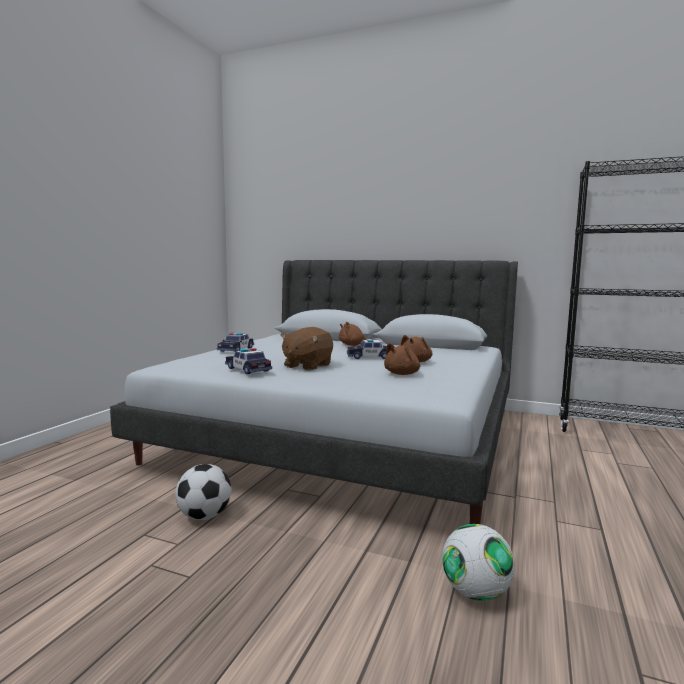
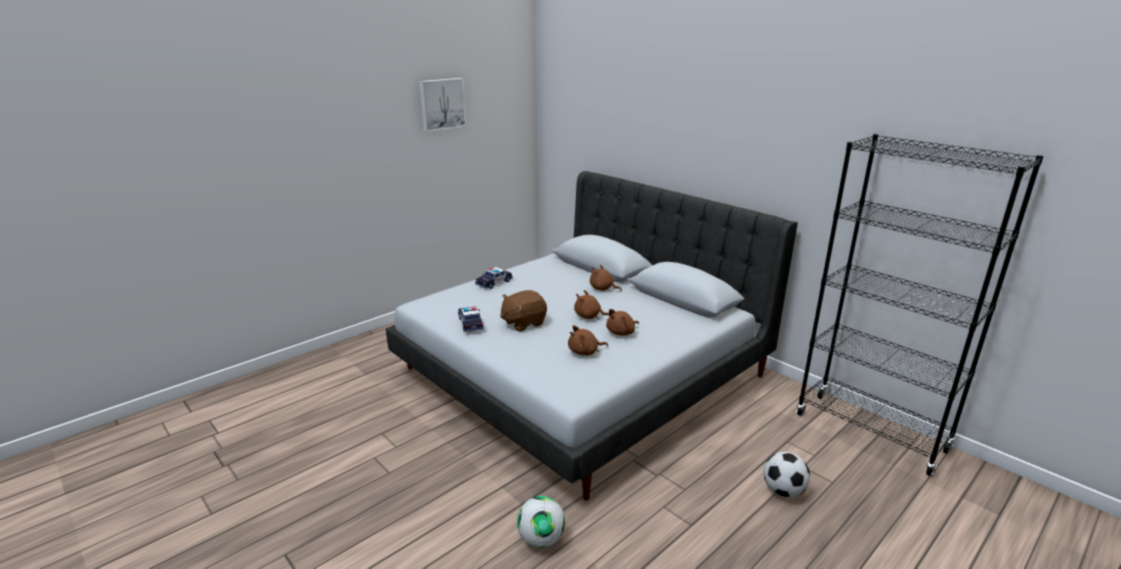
camera: 25 degrees right, 15 degrees up
(144, 179) = (441, 104): none -> picture
(204, 516) = (423, 429): football -> football (783, 491)
(369, 357) = (589, 316): toy car -> brown plush toy

